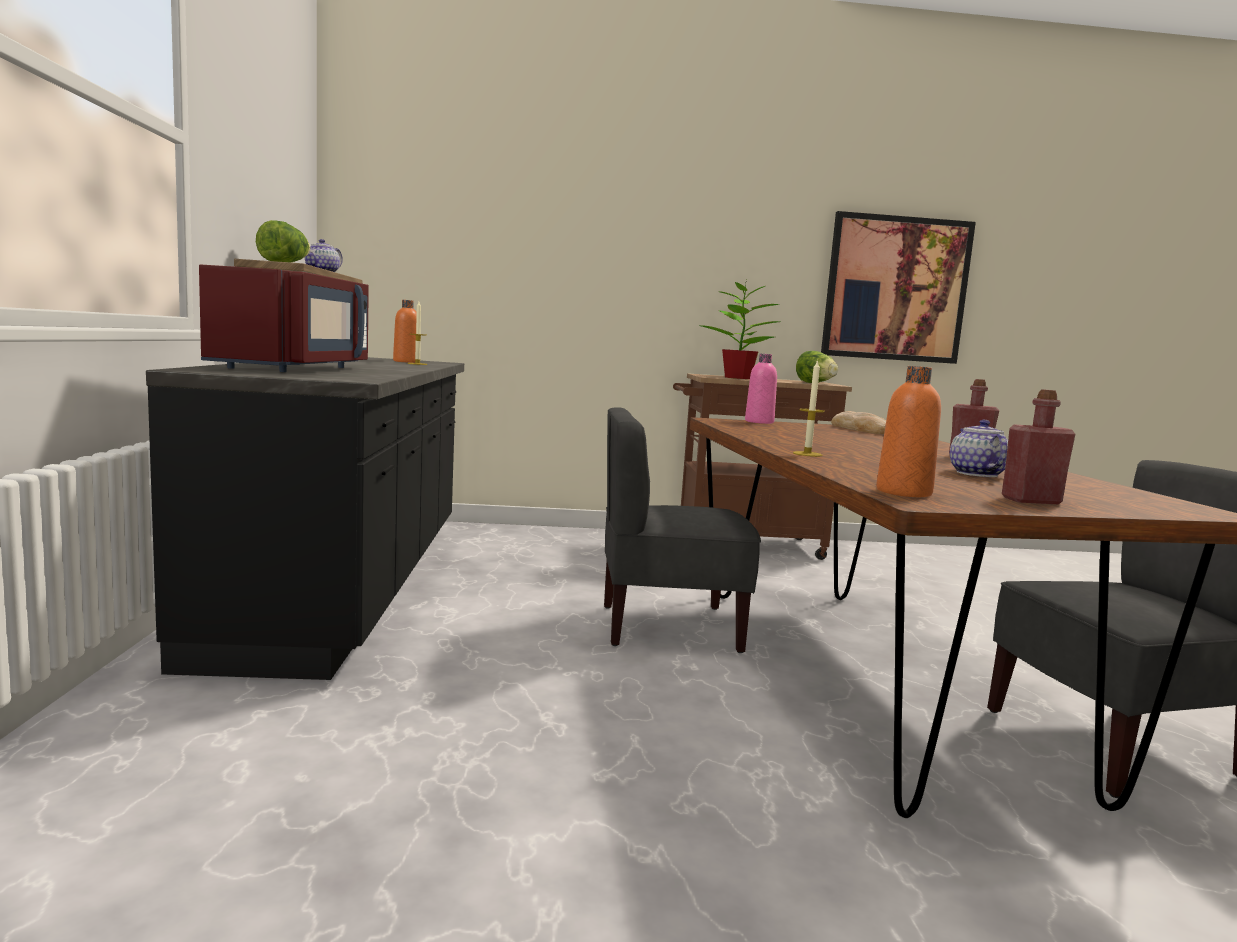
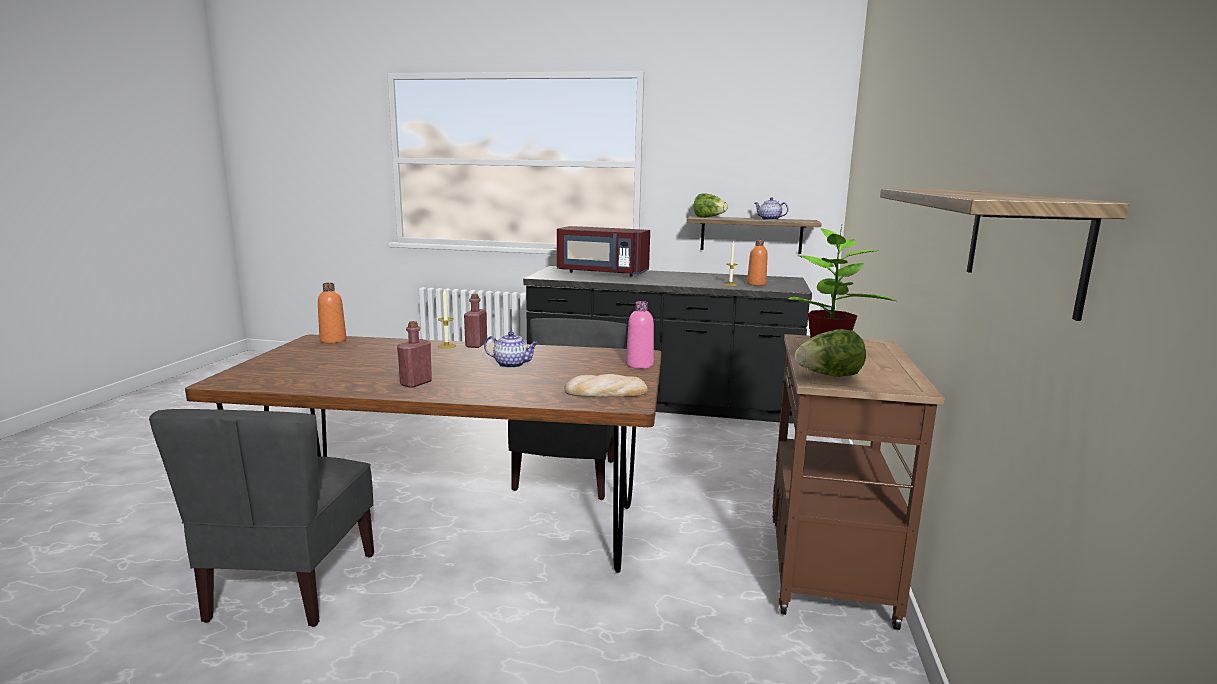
camera: 105 degrees right, 5 degrees up
(895, 289) = (1022, 244): picture -> shelf
(975, 473) = (359, 366): teapot -> teapot (512, 364)
(1031, 500) = (291, 355): red bottle -> red bottle (476, 345)

